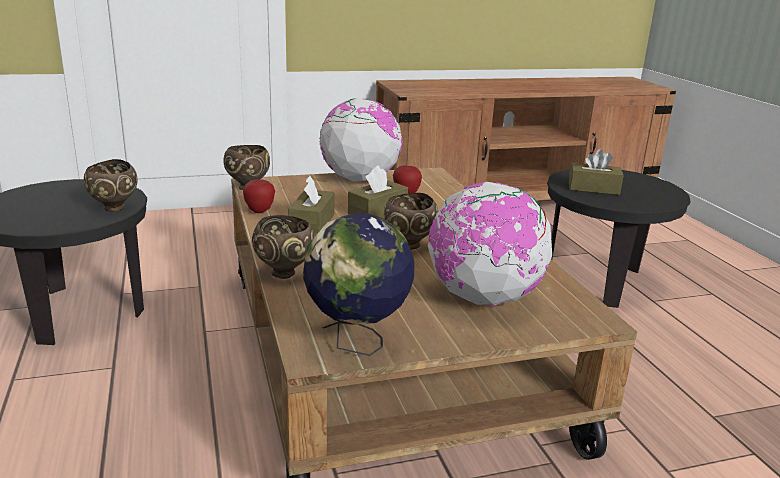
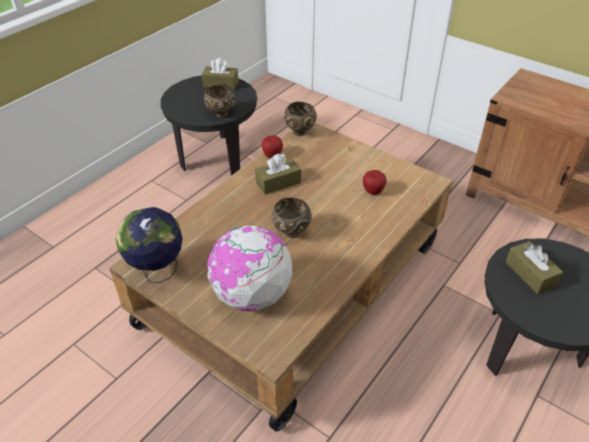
camera: 55 degrees right, 20 degrees up
(285, 273) = (206, 209): brown bowl -> none
(359, 179) = (372, 161): globe -> none
(377, 212) = (327, 196): brown tissue box -> brown tissue box (220, 84)

